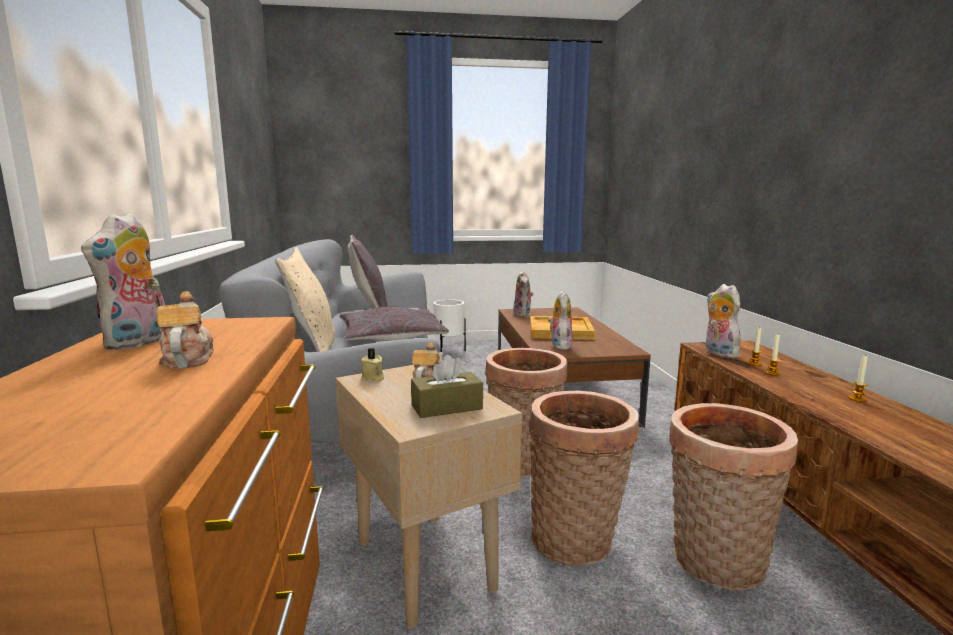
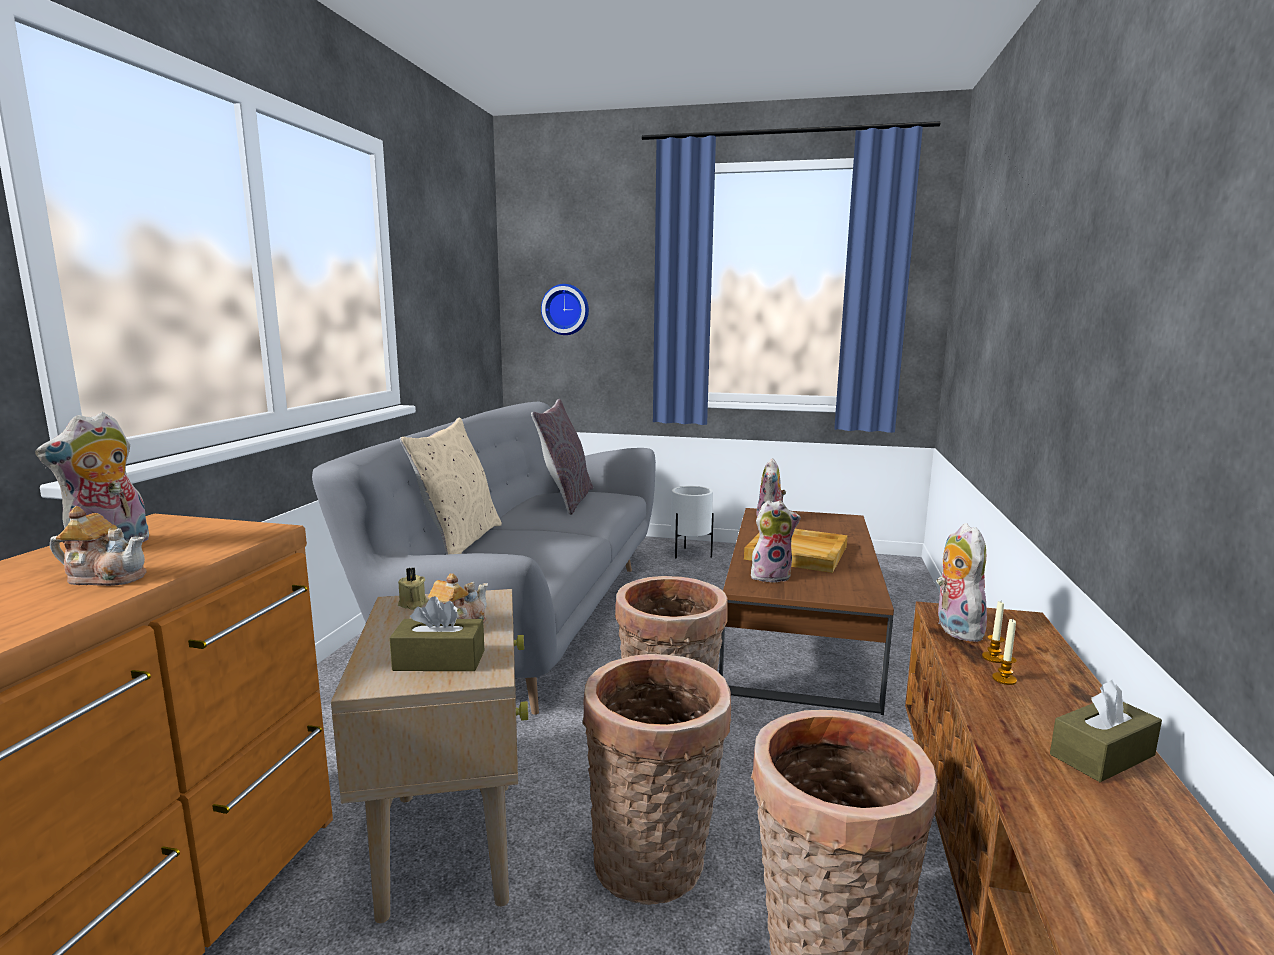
camera: 20 degrees right, 0 degrees up
(187, 359) = (106, 577): teapot -> teapot turned 90 degrees clockwise
(334, 167) = (566, 309): none -> wall clock
(391, 337) = (557, 538): grey pillow -> none
(559, 345) = (771, 576): plush toy -> plush toy turned 60 degrees clockwise
(857, 399) = (1102, 755): candle -> brown tissue box

